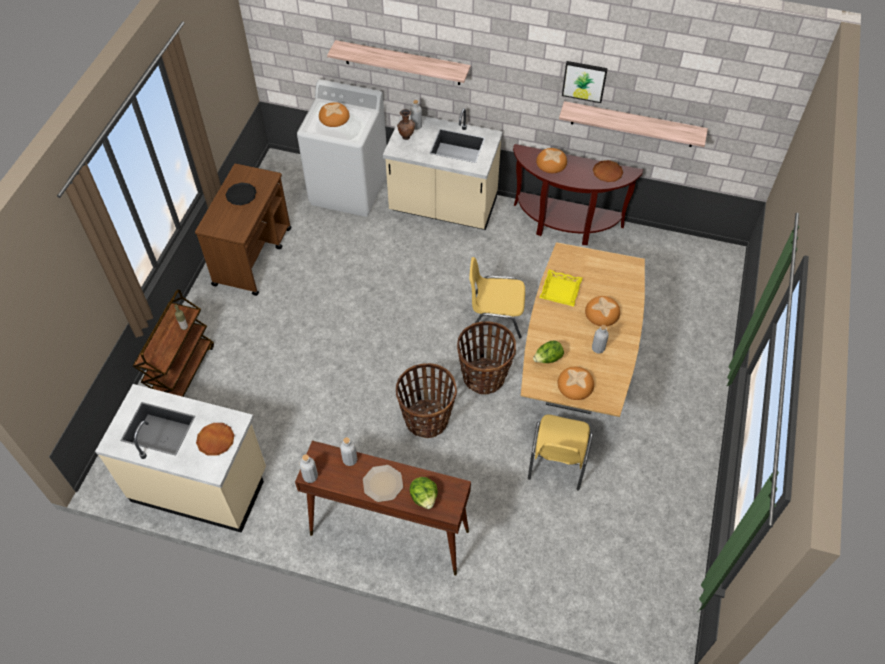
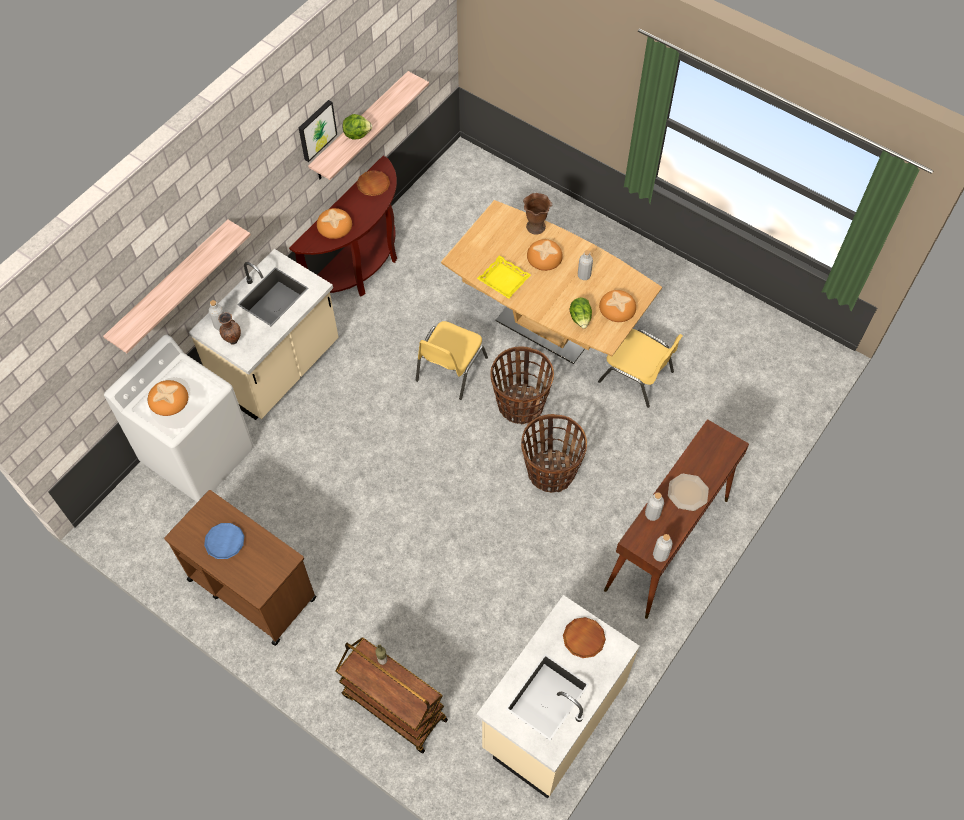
camera: 70 degrees left, 5 degrees up
(241, 195) = (225, 542): black plate -> blue plate
(424, 497) = (713, 462): lettuce -> lettuce (357, 134)
(632, 297) = (536, 226): none -> brown vase

